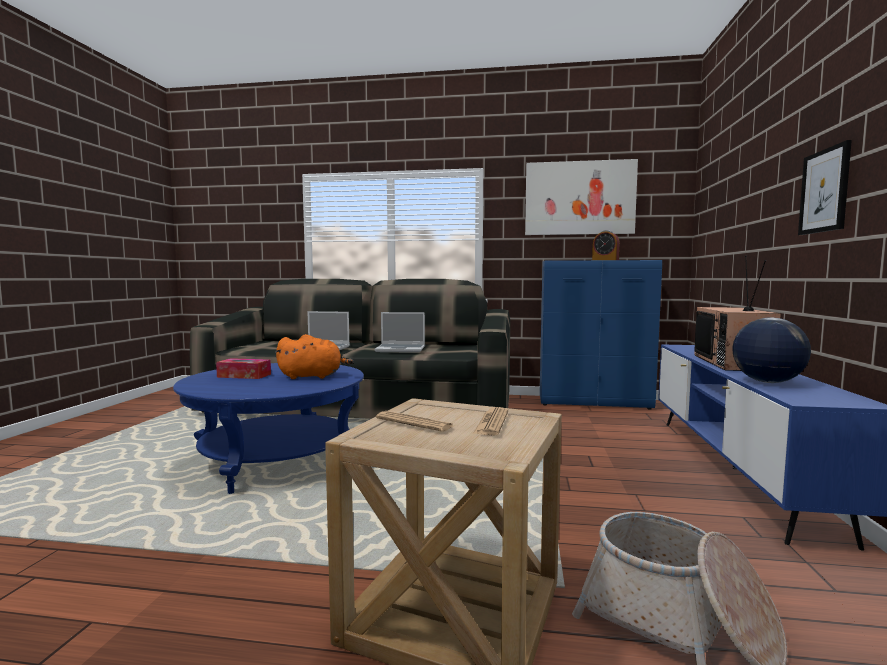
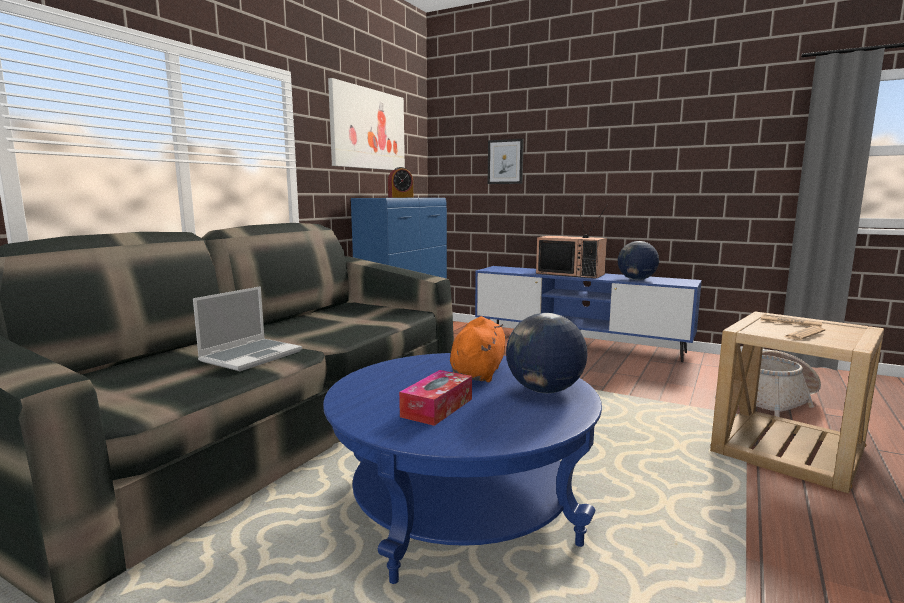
camera: 70 degrees left, 5 degrees up
(276, 388) = (544, 390): none -> globe
(401, 349) = (332, 326): laptop -> none
(824, 191) = (624, 163): picture -> picture (505, 162)

